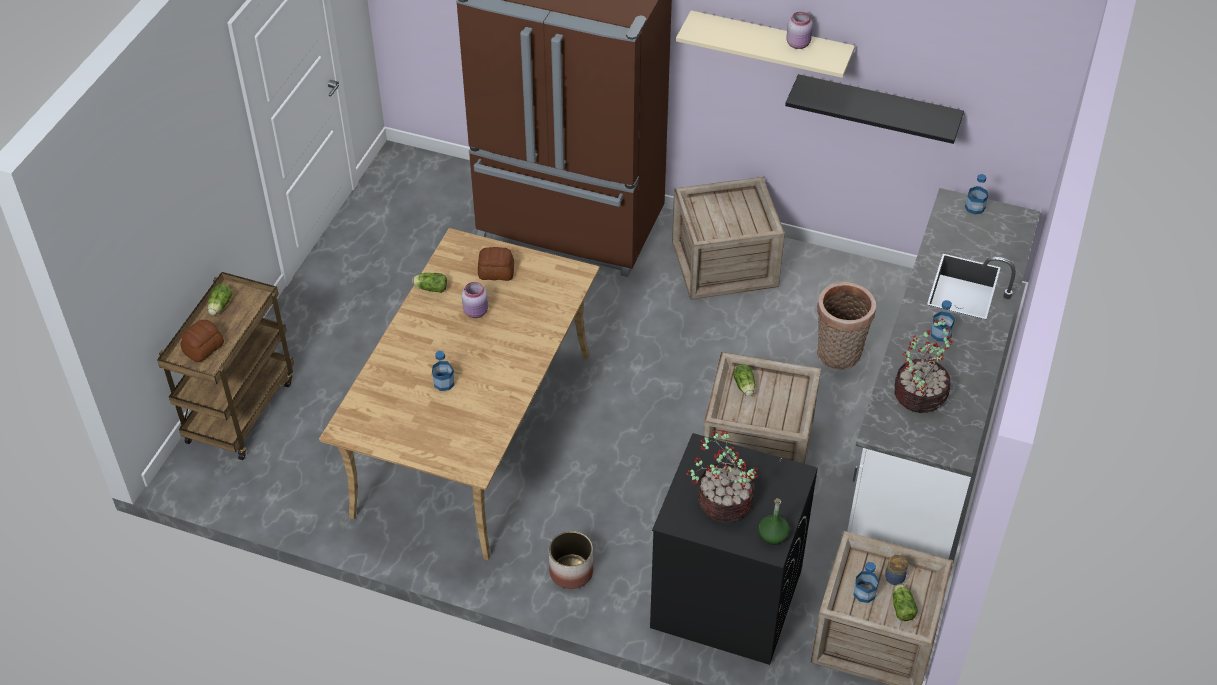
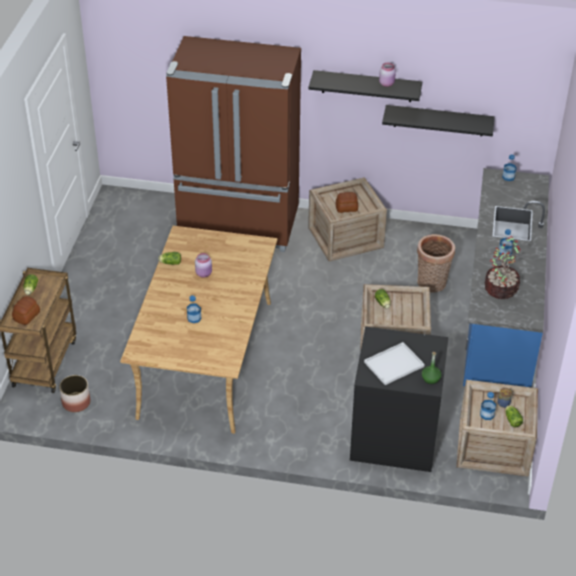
camera: 10 degrees left, 5 degrees down
(496, 272) = (211, 249): bread -> bread (347, 208)
(571, 572) = (290, 434): planter -> planter (76, 403)
(722, 502) = (394, 363): potted plant -> white tray
(770, 43) = (367, 86): beige shelf -> black shelf
(930, 421) = (498, 316): white counter -> blue counter

